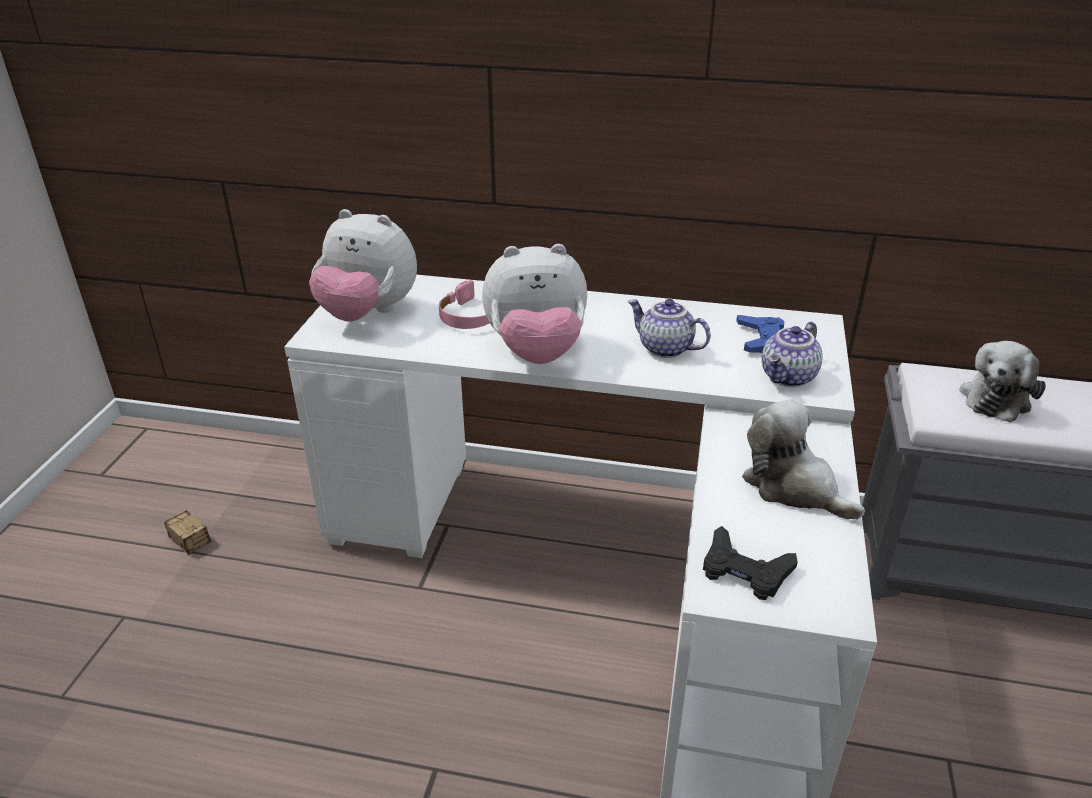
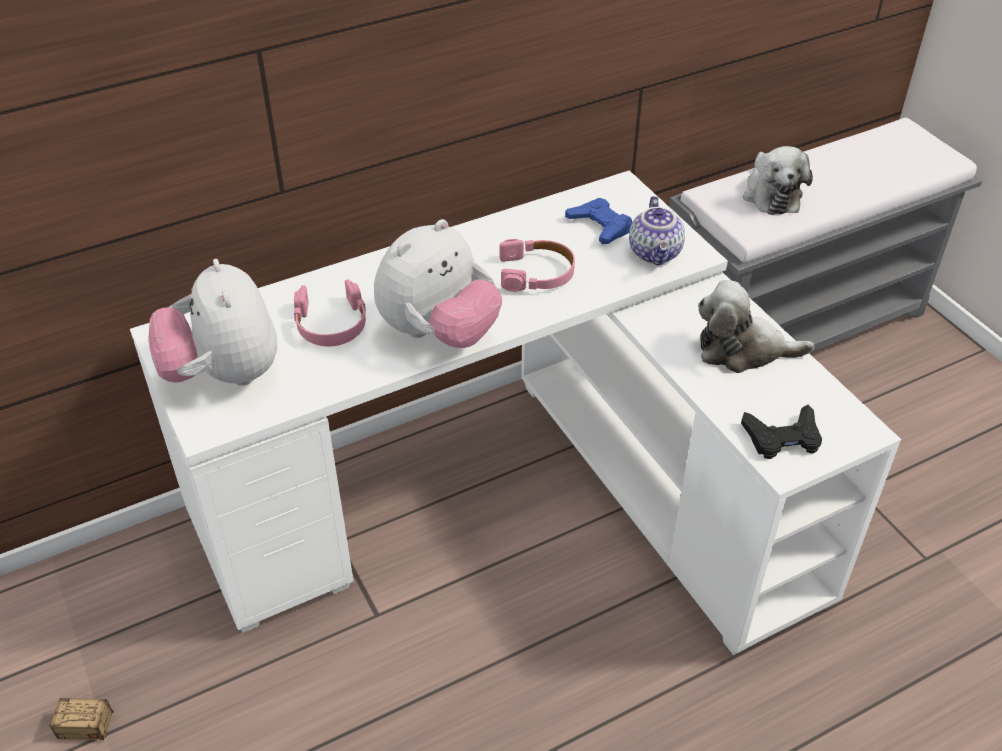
camera: 40 degrees left, 10 degrees up
(368, 313) = (224, 374): plush toy -> plush toy turned 90 degrees clockwise
(664, 349) = (537, 273): teapot -> pink headphones

